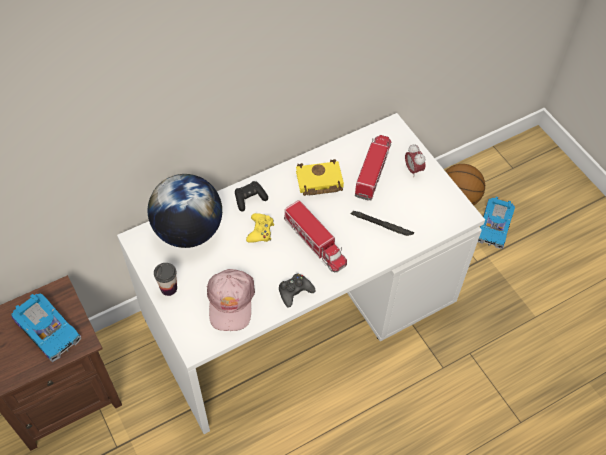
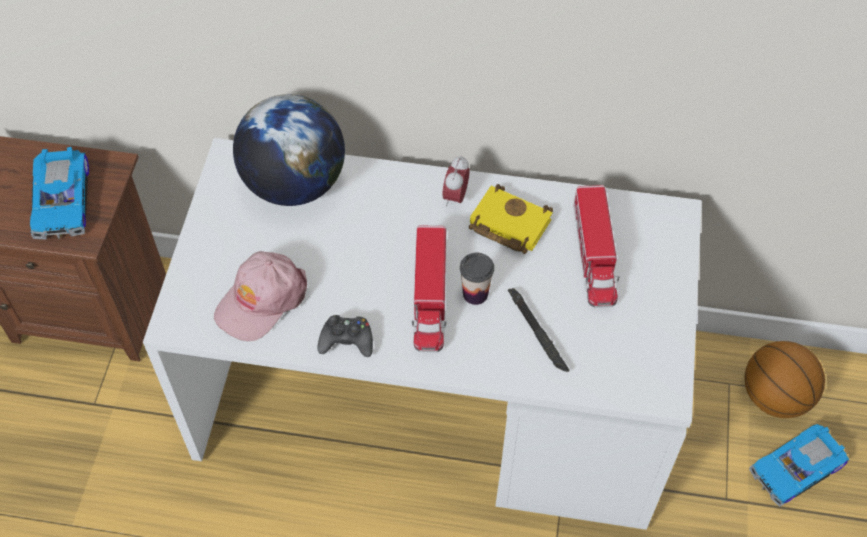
camera: 40 degrees right, 0 degrees up
(169, 288) = (209, 236): cup -> cup (475, 294)
(250, 199) = (401, 192): black game controller -> none
(260, 231) = (377, 239): yellow game controller -> none
(373, 170) = (594, 255): toy truck -> toy truck turned 120 degrees clockwise
(413, 170) = (651, 288): alarm clock -> alarm clock (455, 197)

